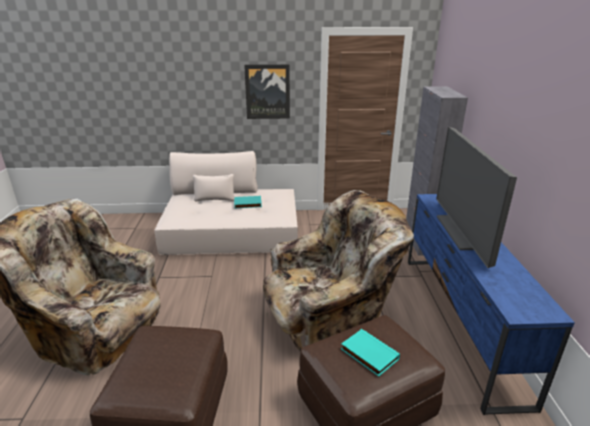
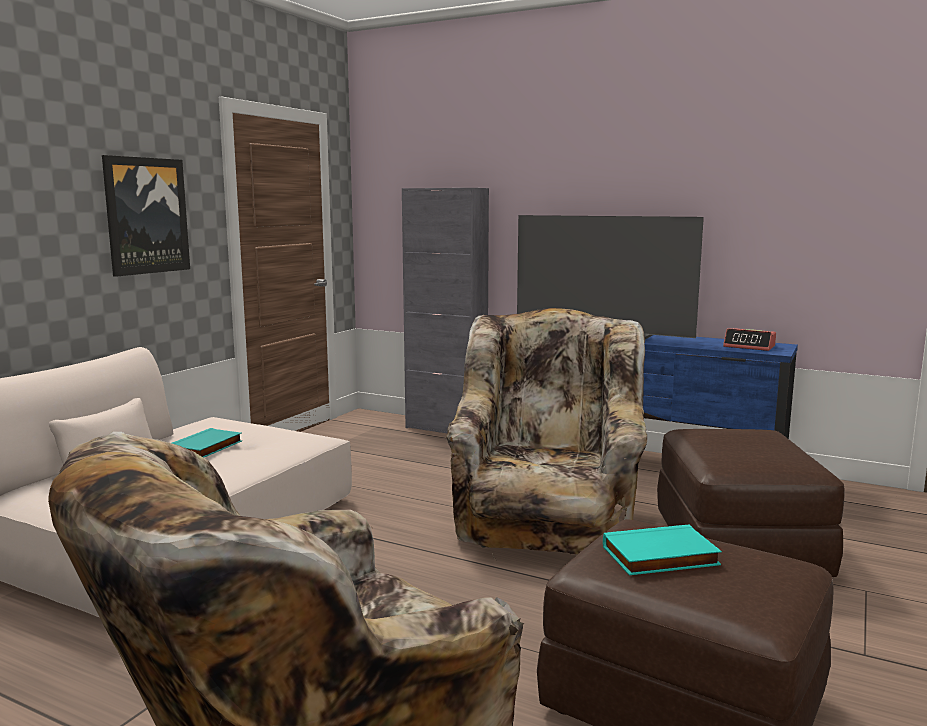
camera: 60 degrees left, 15 degrees down
(368, 354) = (749, 448): turquoise book -> turquoise book (660, 557)
(518, 298) = (749, 346): none -> alarm clock

